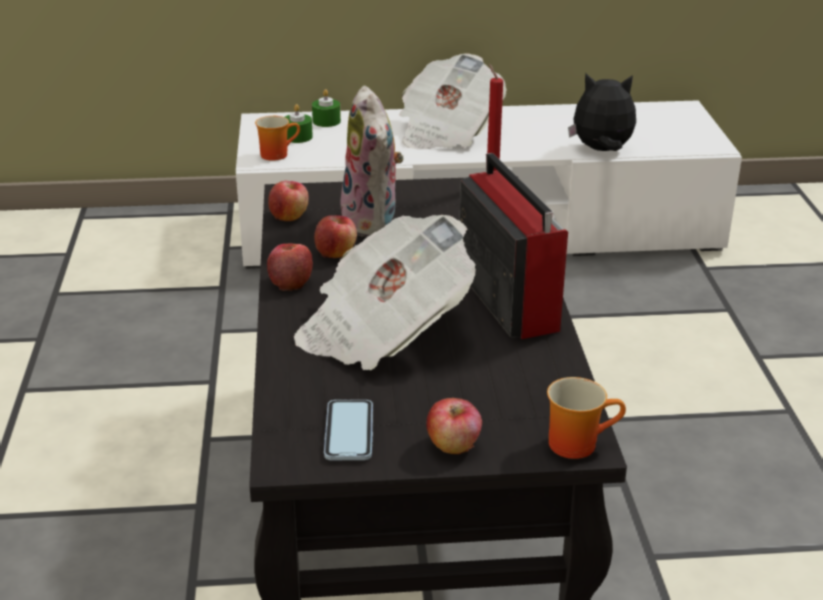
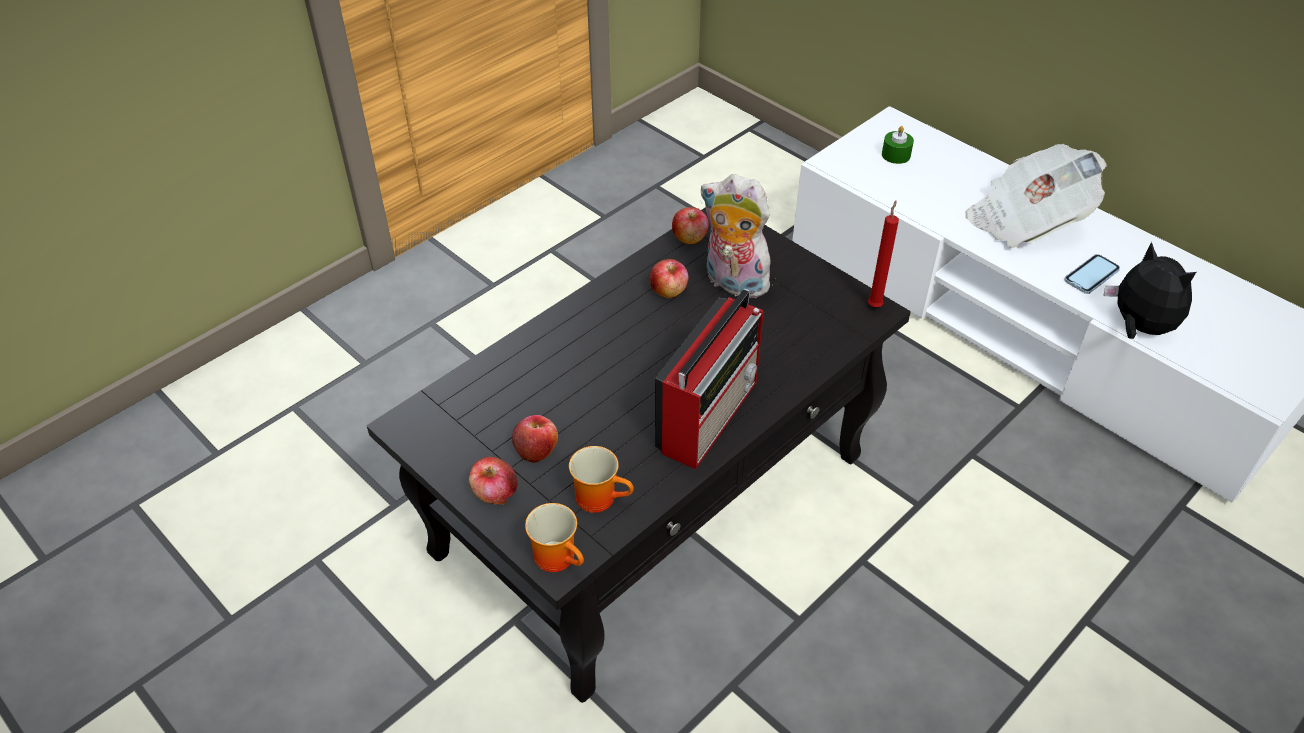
camera: 50 degrees right, 15 degrees up
(276, 153) = (855, 162): mug -> mug (601, 496)
(290, 282) = (604, 295): apple -> apple (536, 450)
(326, 121) = (942, 151): green candle -> none
(349, 432) = (460, 434): phone -> phone (1091, 275)
(374, 223) = (732, 283): plush toy -> plush toy turned 90 degrees clockwise
(383, 331) = (593, 377): newspaper -> none

